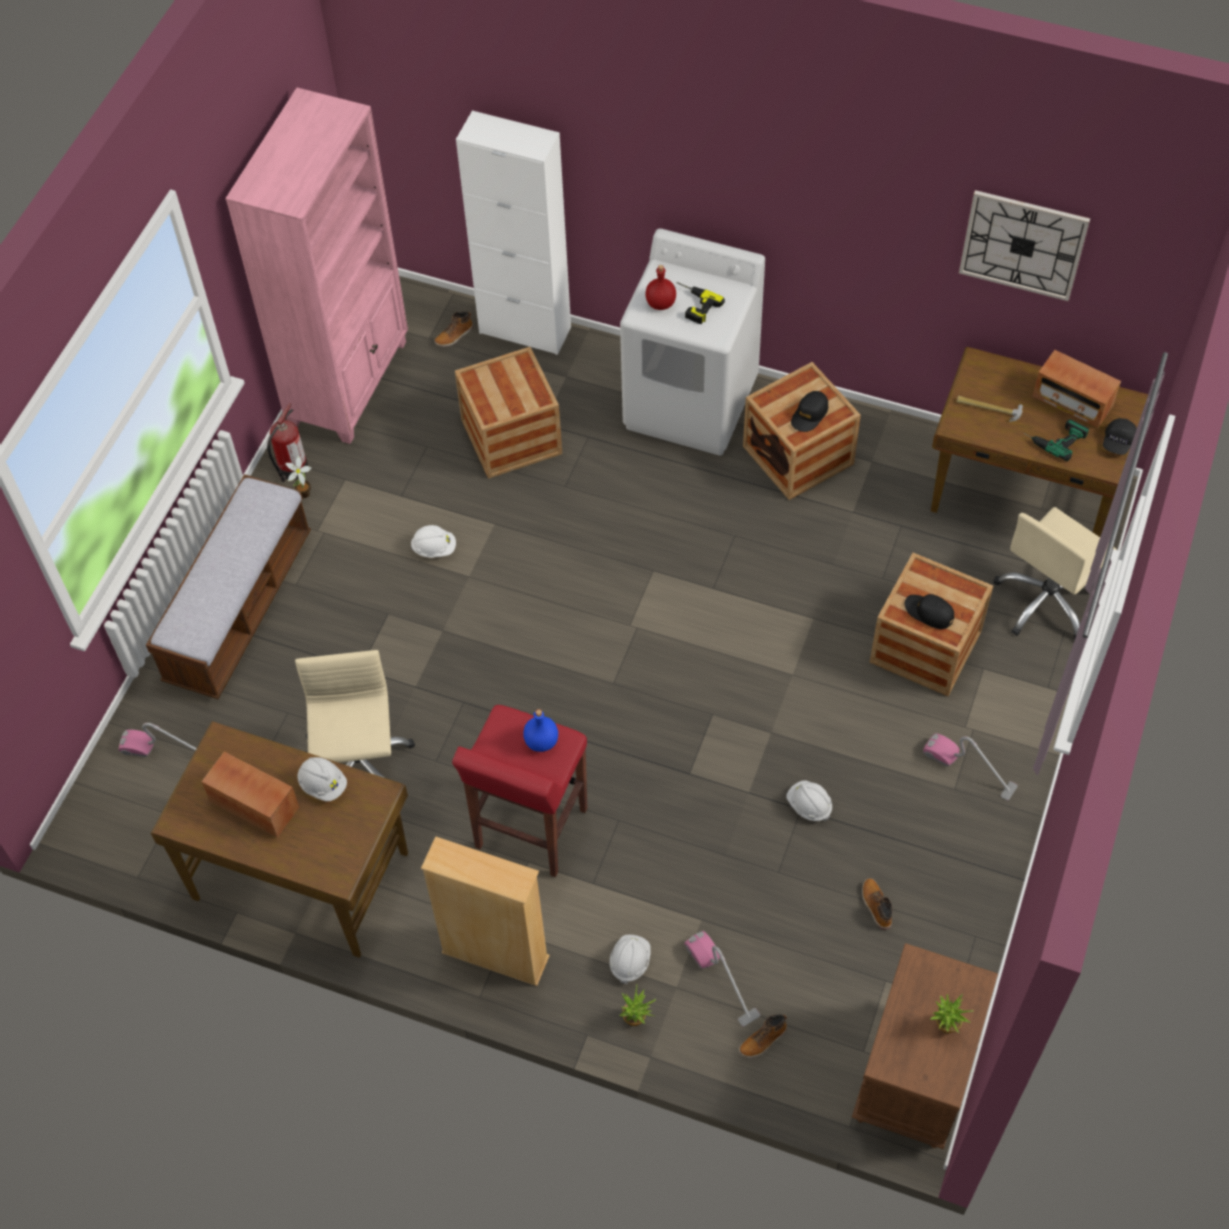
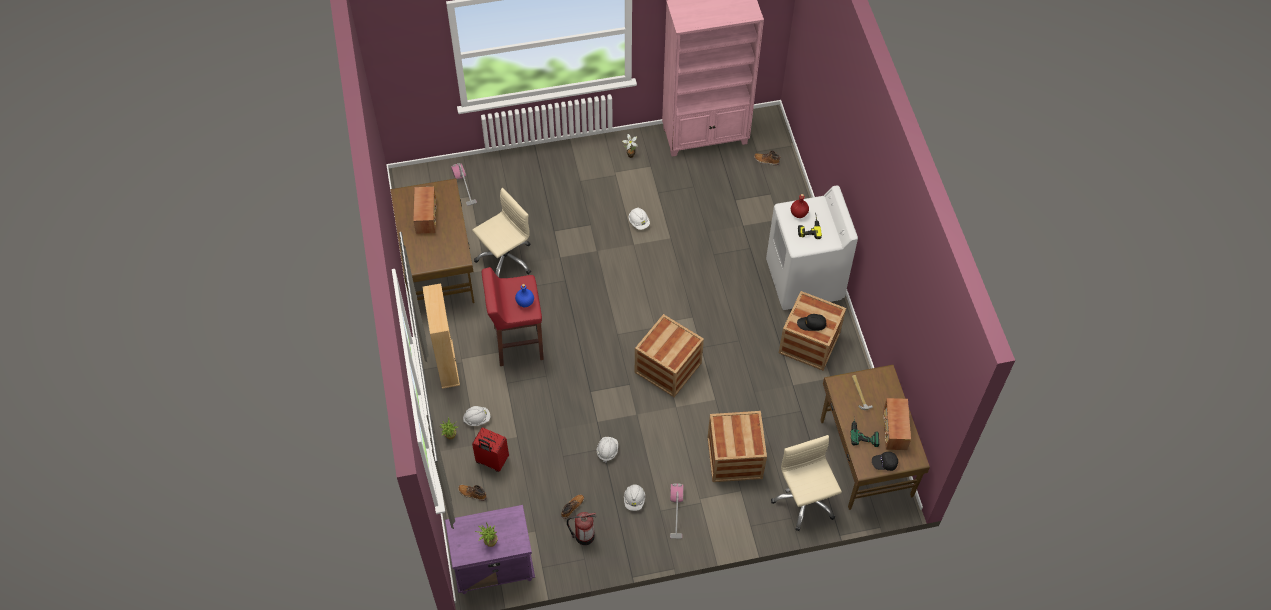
camera: 55 degrees right, 0 degrees up
(239, 608) = (553, 168): bench -> none
(292, 469) = (640, 143): fire extinguisher -> fire extinguisher (583, 536)
(323, 784) = (452, 235): white hard hat -> white hard hat (634, 500)
(511, 437) = (725, 217): crate -> crate (668, 368)
(525, 330) = (793, 187): white cabinet -> none
(722, 980) = (491, 461): vacuum cleaner -> red suitcase
(914, 1077) = (493, 567): brown nightstand -> purple nightstand
(929, 612) = (729, 435): black cap -> none
(1023, 244) = (918, 331): wall clock -> none
(1047, 601) = (804, 501): beige office chair -> beige office chair turned 60 degrees clockwise

